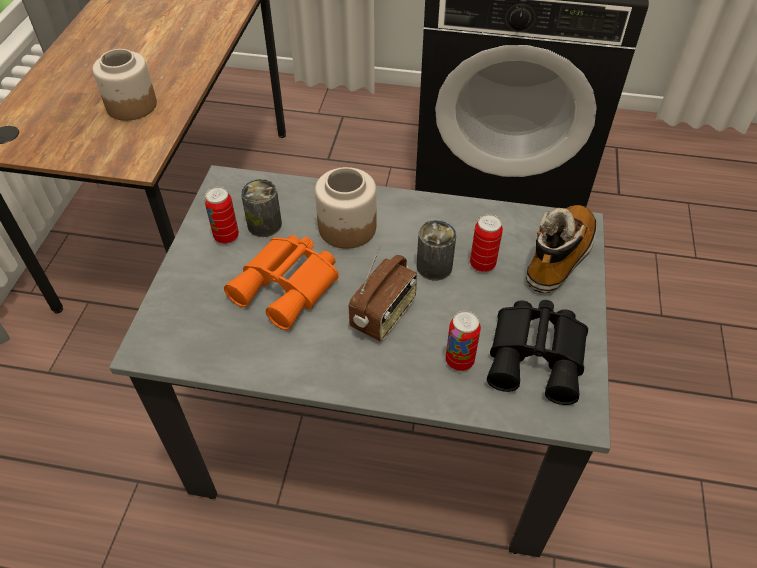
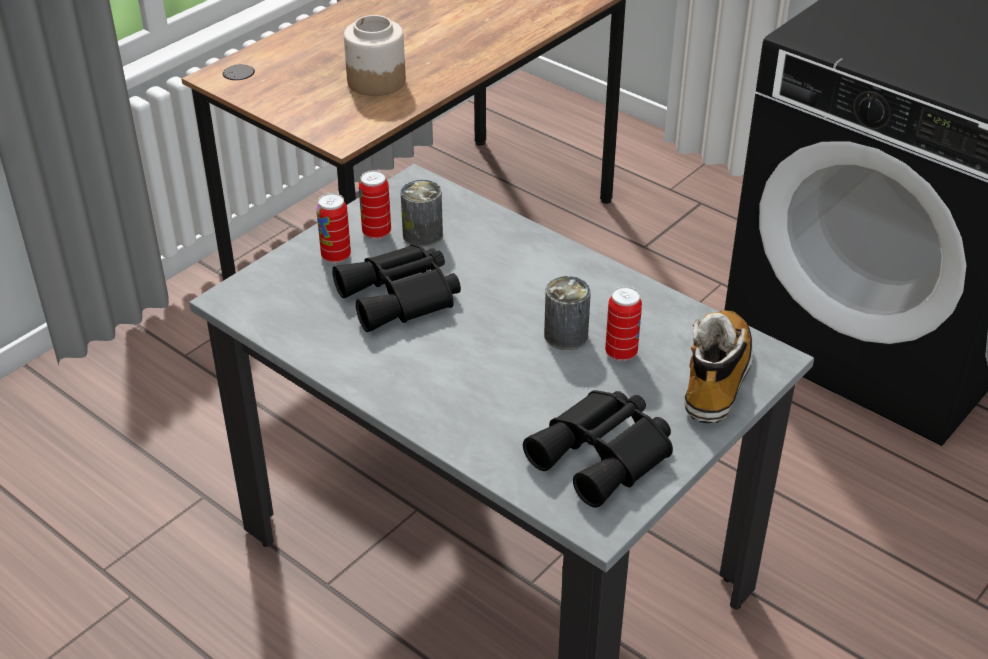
camera: 30 degrees right, 10 degrees down
(289, 286) = (401, 297): orange binoculars -> black binoculars
(346, 227) = (504, 267): jar -> none
(384, 315) = (475, 357): radio -> none
(459, 361) = (516, 426): can -> can (336, 256)
(559, 257) = (716, 378): boot -> boot turned 45 degrees counterclockwise

